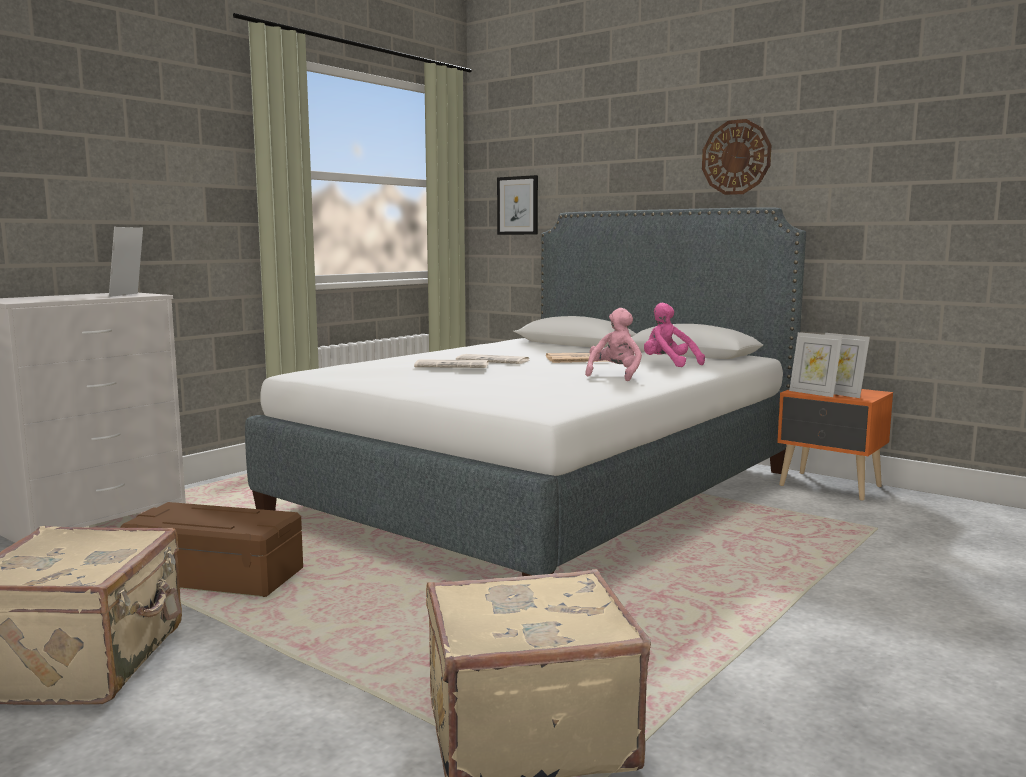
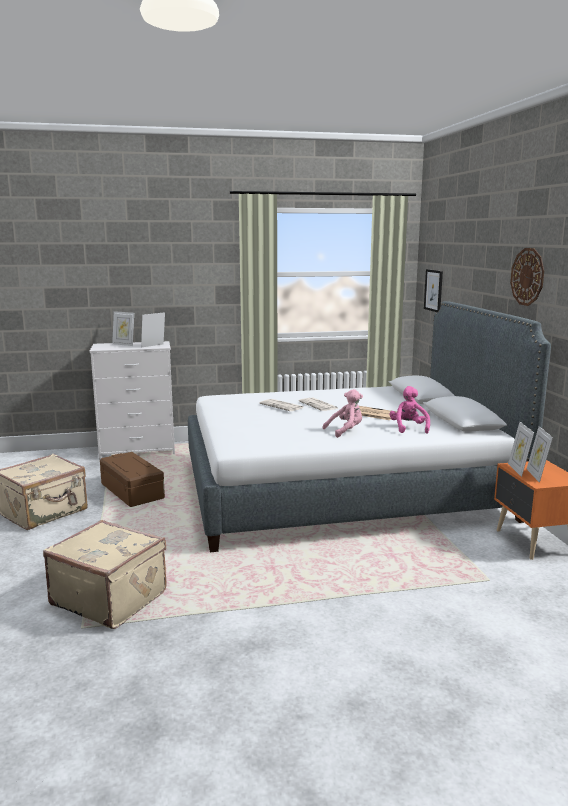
camera: 40 degrees right, 5 degrees up
(52, 297) = (124, 344): none -> picture frame

